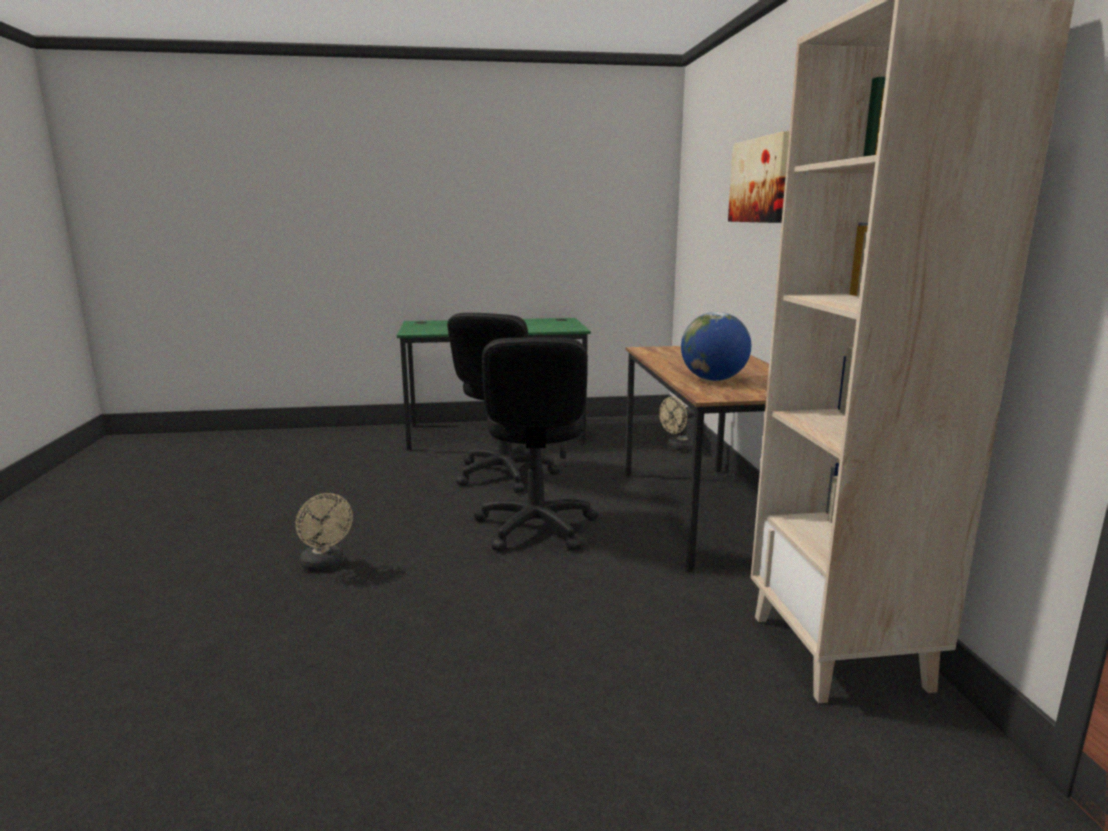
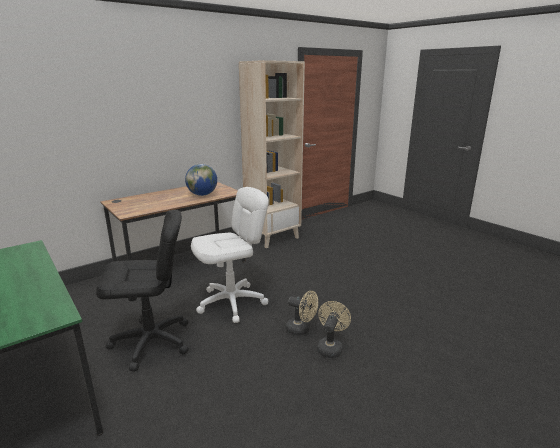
camera: 120 degrees left, 5 degrees up
(535, 527) = (232, 302): black office chair -> white office chair
(678, 448) = (72, 292): beige fan -> beige fan (301, 330)
(760, 180) = (106, 101): picture -> none

